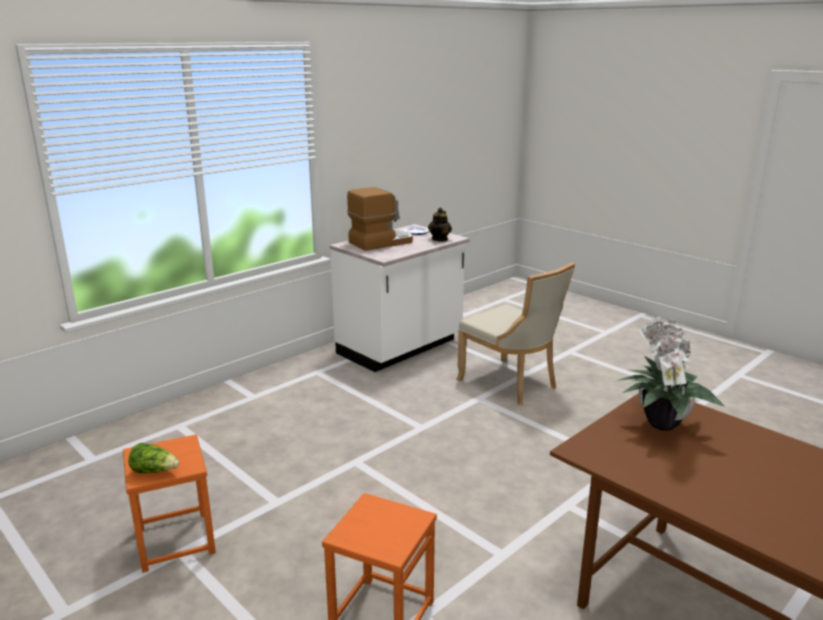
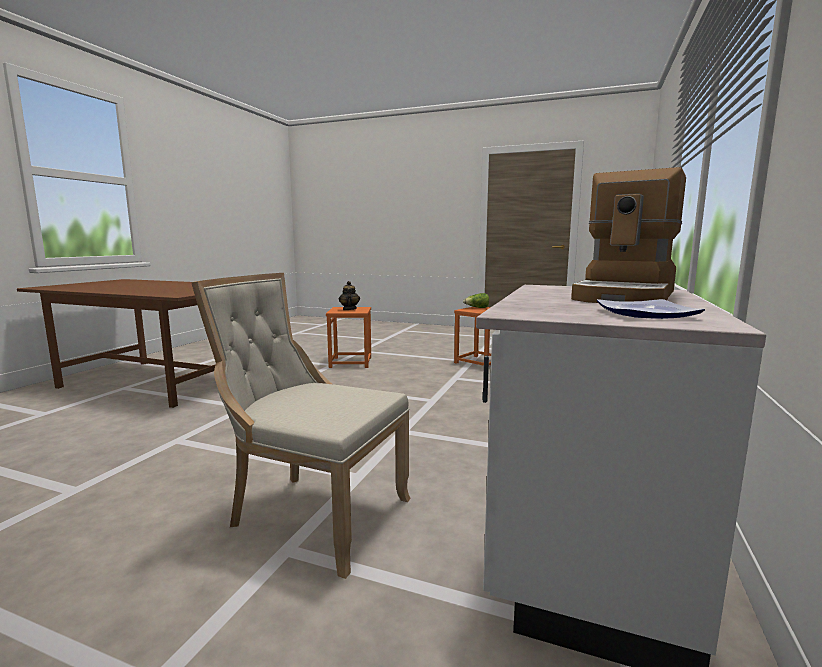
camera: 155 degrees right, 10 degrees down
(440, 239) = (537, 307): teapot -> teapot (349, 309)
(661, 426) = (190, 290): potted plant -> none

